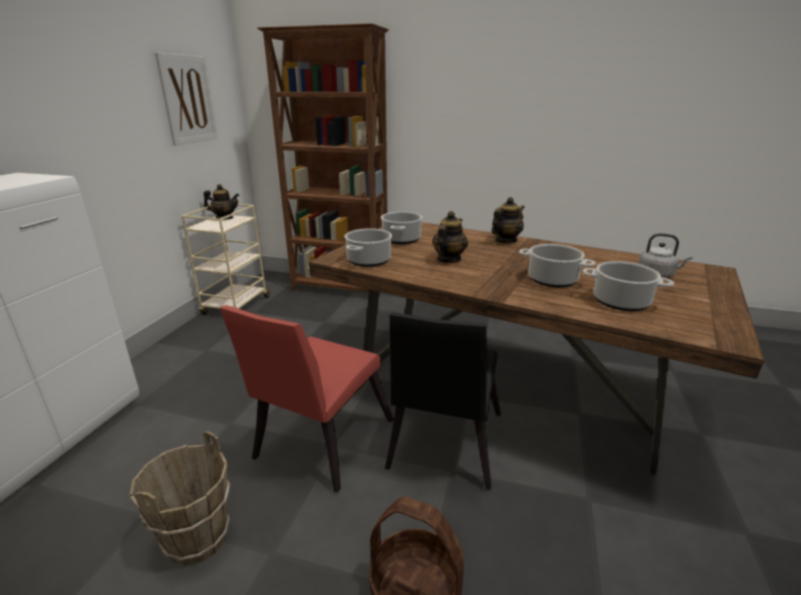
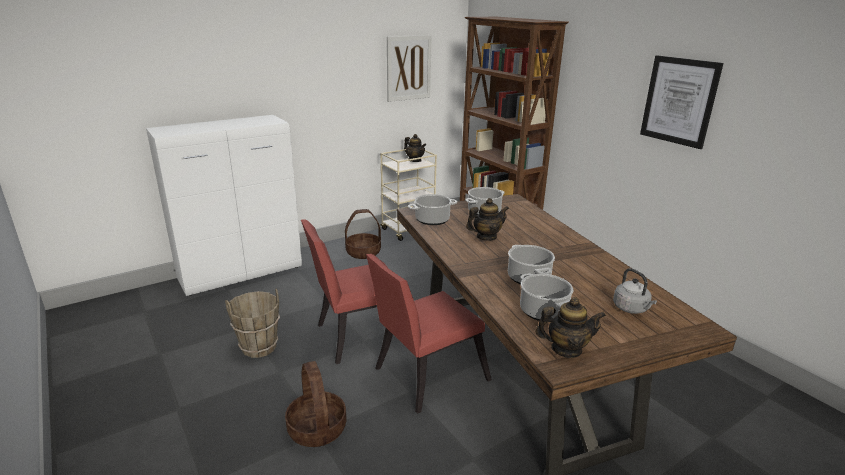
camera: 40 degrees right, 0 degrees up
(208, 347) = (363, 252): none -> basket
(443, 445) = (425, 376): black chair -> red chair
(505, 241) = (563, 238): teapot -> teapot (566, 349)
(526, 97) = (679, 101): none -> picture

